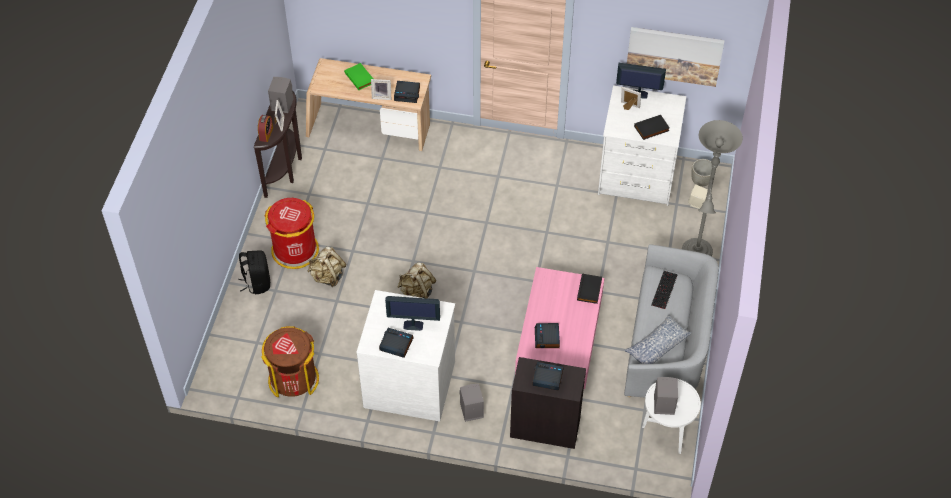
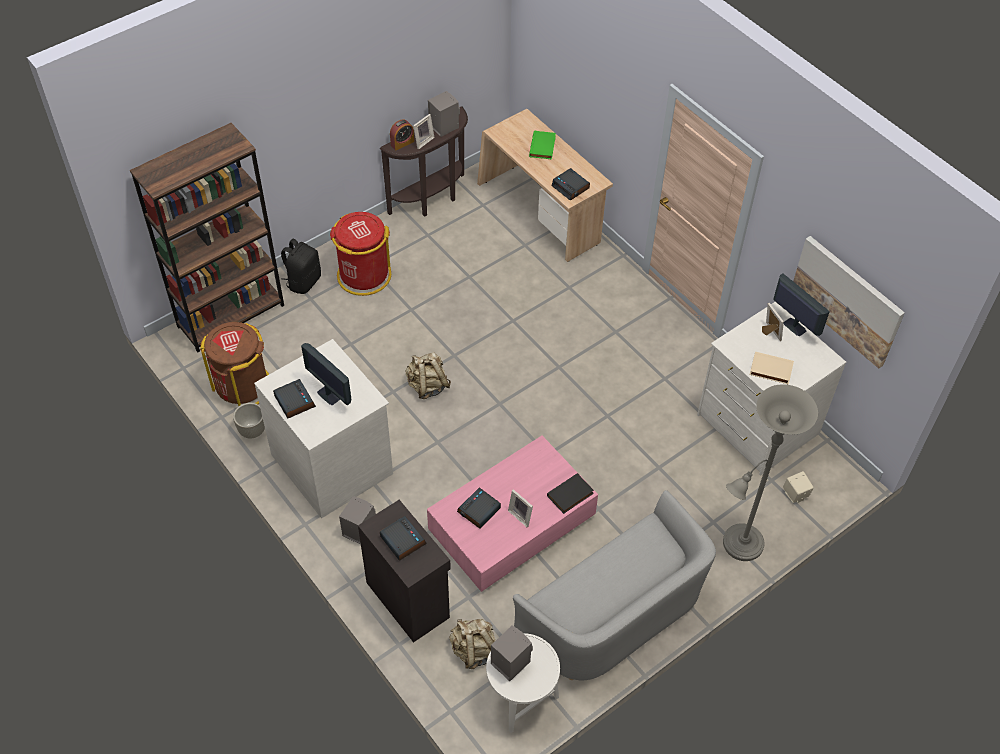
camera: 40 degrees right, 0 degrees up
(231, 340) = (231, 315): none -> brown bookcase
(328, 276) = (366, 317): beige backpack -> beige backpack (474, 650)
(382, 96) = (545, 175): picture frame -> picture frame (521, 515)
(651, 129) = (770, 370): black book -> beige book
(657, 346) = (574, 600): pillow -> none
(664, 290) = (642, 550): keyboard -> none
(701, 181) = (823, 476): grey planter -> grey planter (252, 431)

